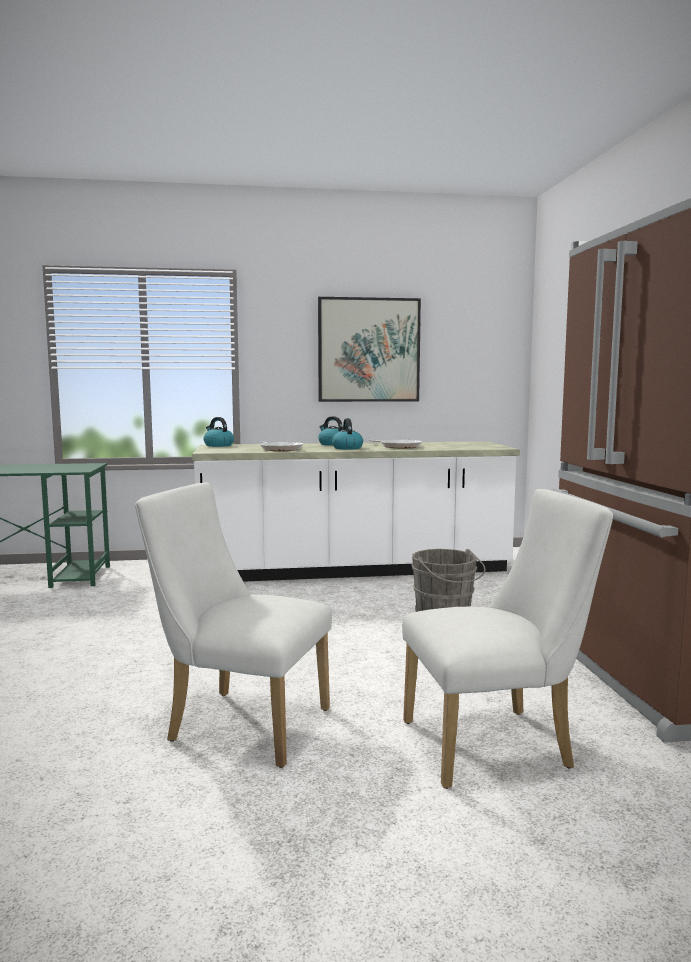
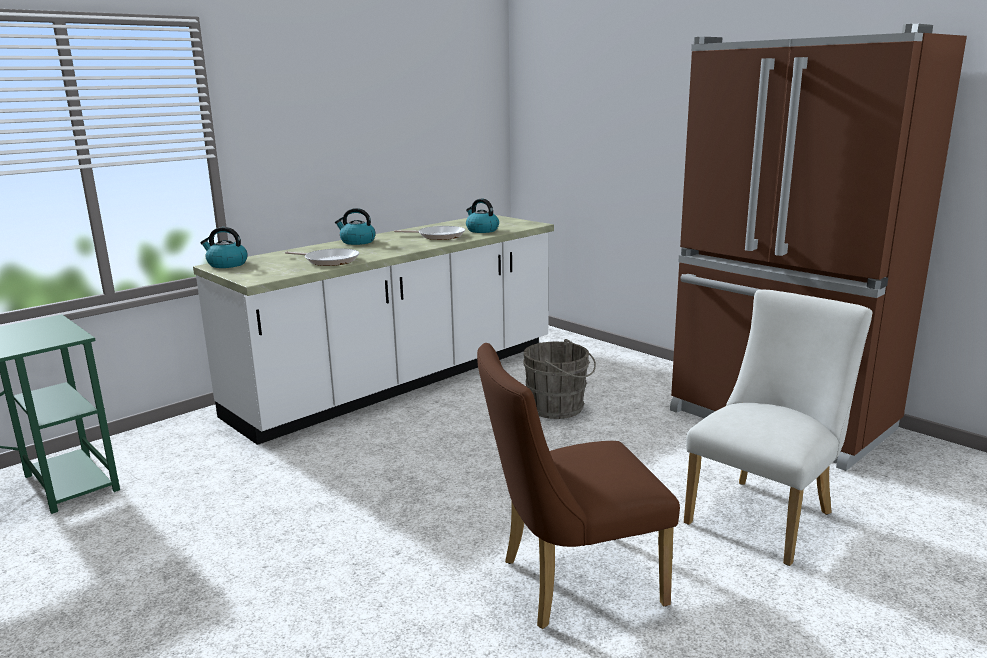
camera: 35 degrees left, 10 degrees up
(239, 723) = (570, 583): white chair -> brown chair
(347, 448) = (395, 247): kettle -> kettle (481, 230)
(368, 350) = (363, 120): picture -> none

